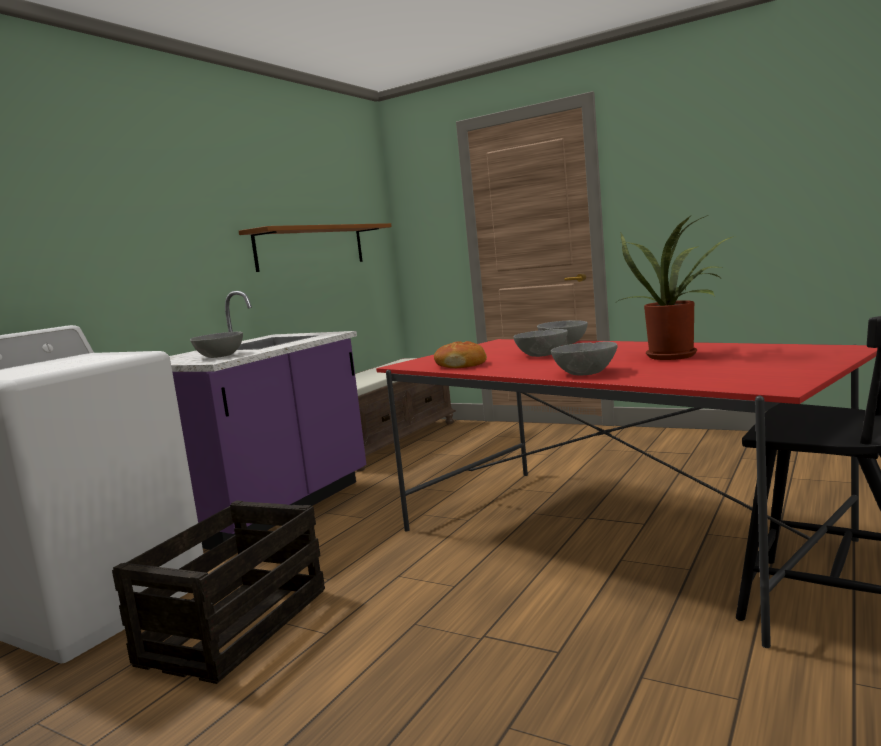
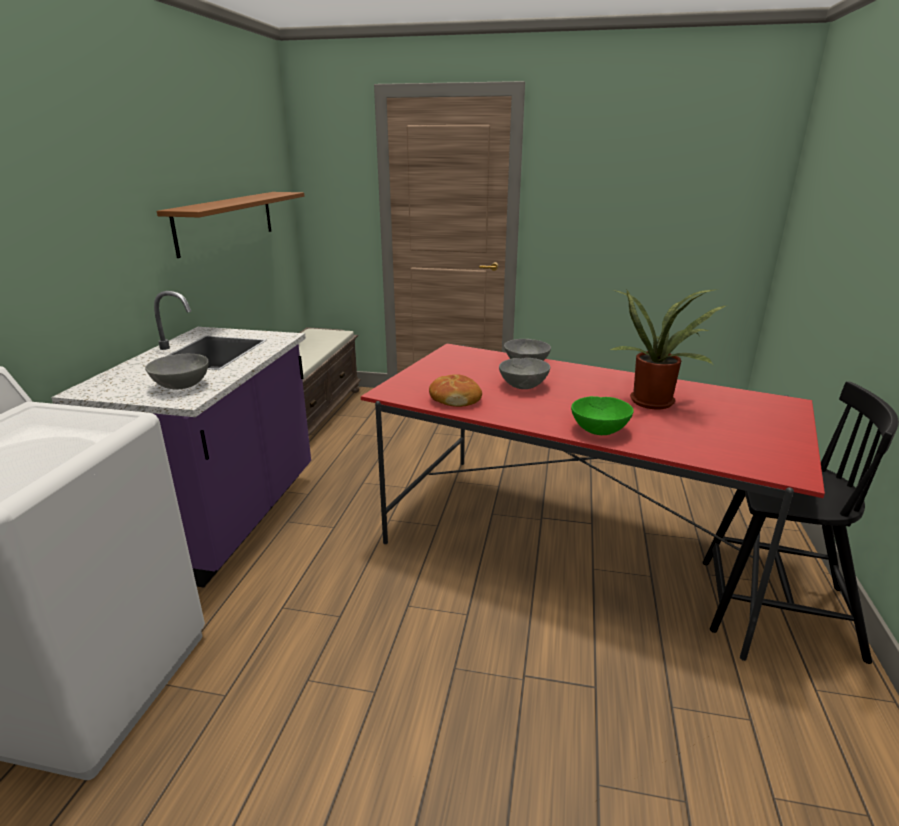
camera: 20 degrees left, 15 degrees up
(234, 626) = (272, 695): crate -> none
(585, 373) = (599, 430): grey bowl -> green bowl

